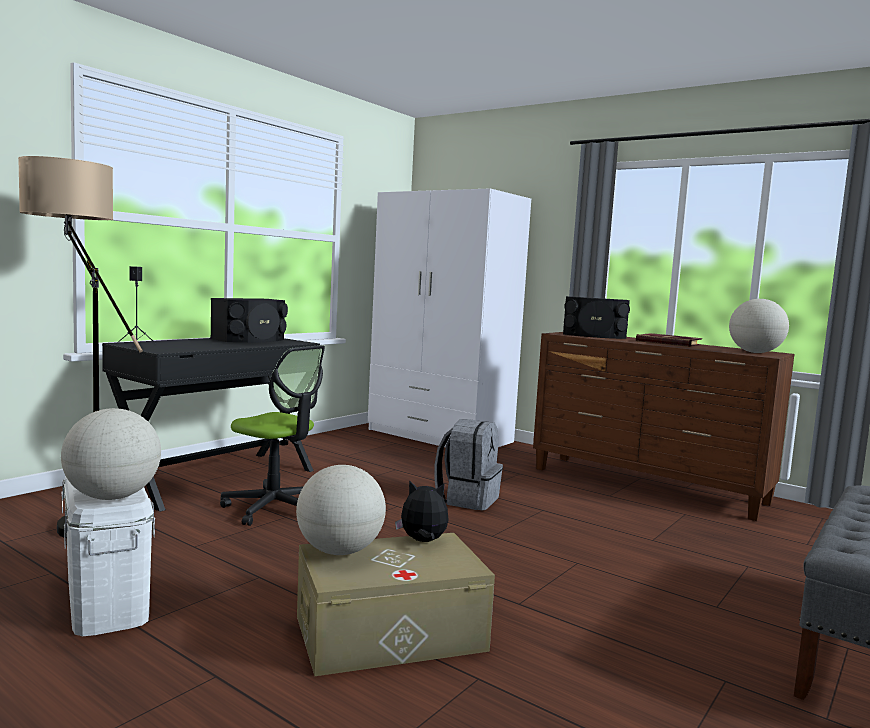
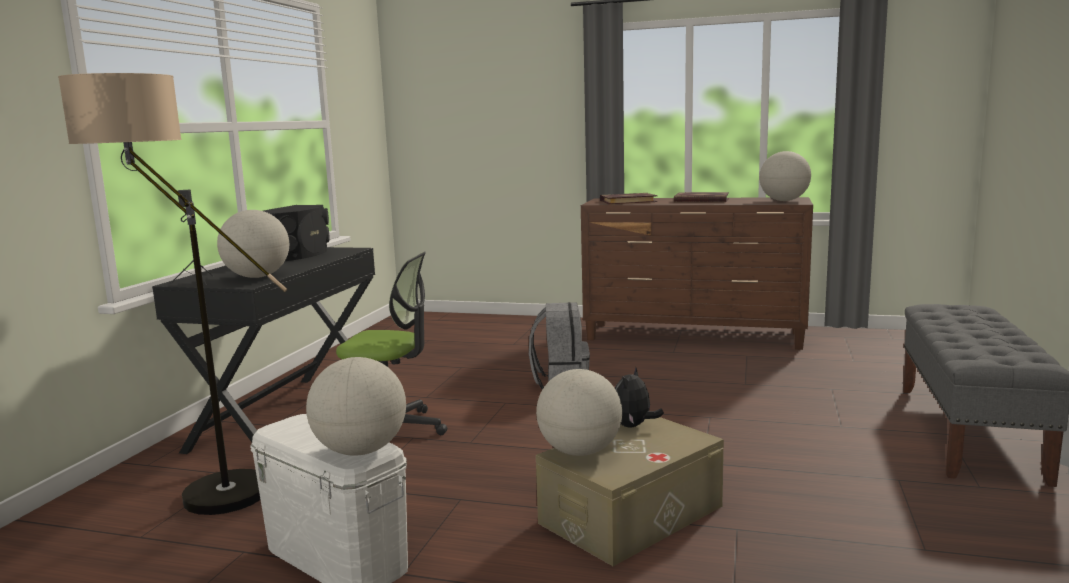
camera: 20 degrees left, 5 degrees up
(183, 347) = (257, 277): none -> globe
(422, 541) = (633, 426): plush toy -> plush toy turned 45 degrees counterclockwise
(439, 436) = (463, 324): white wardrobe -> none
(594, 335) = (627, 201): black speaker -> book

